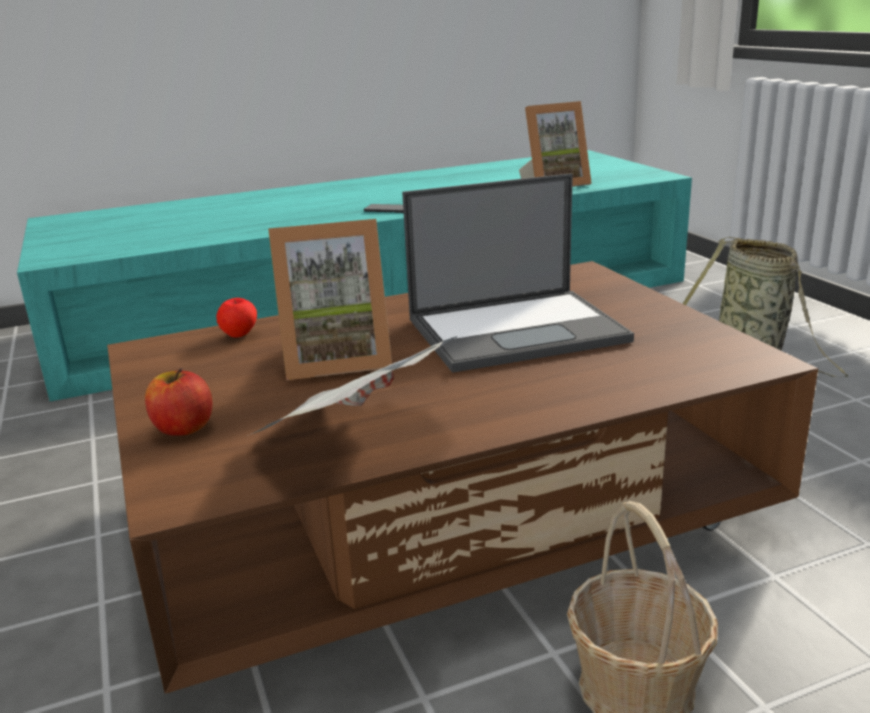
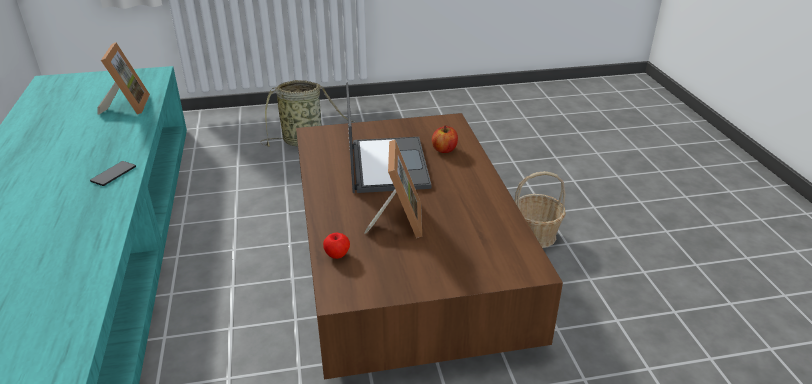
camera: 80 degrees left, 10 degrees up
(183, 428) = (464, 272): apple -> apple (444, 149)
(353, 439) = (491, 221): newspaper -> none

